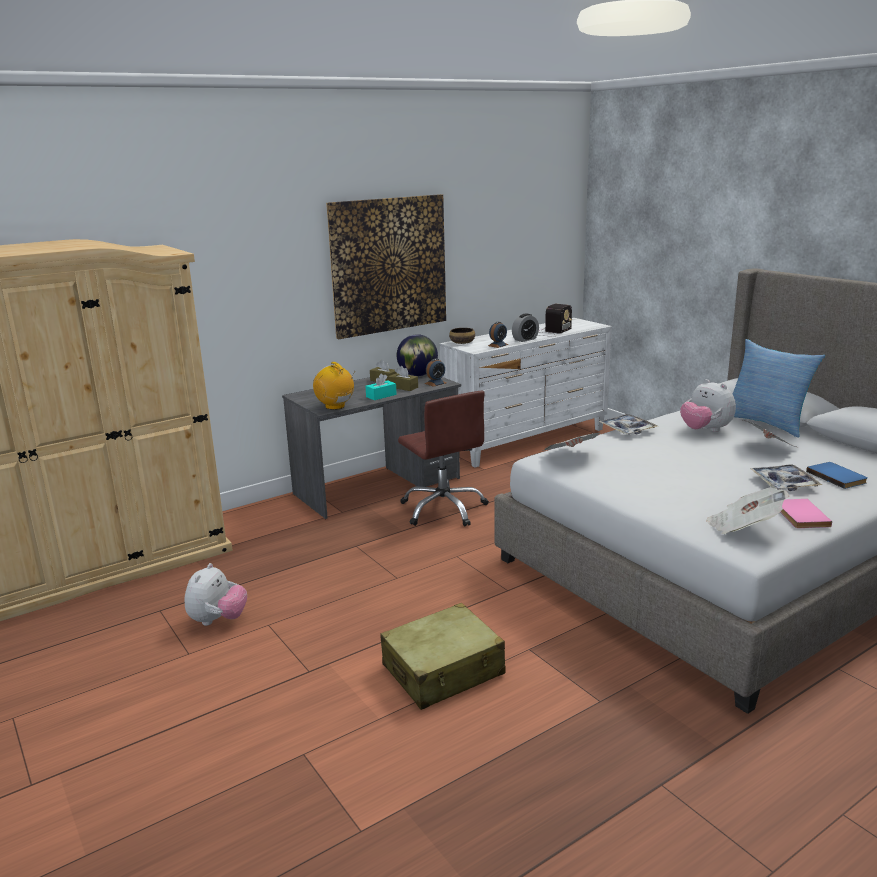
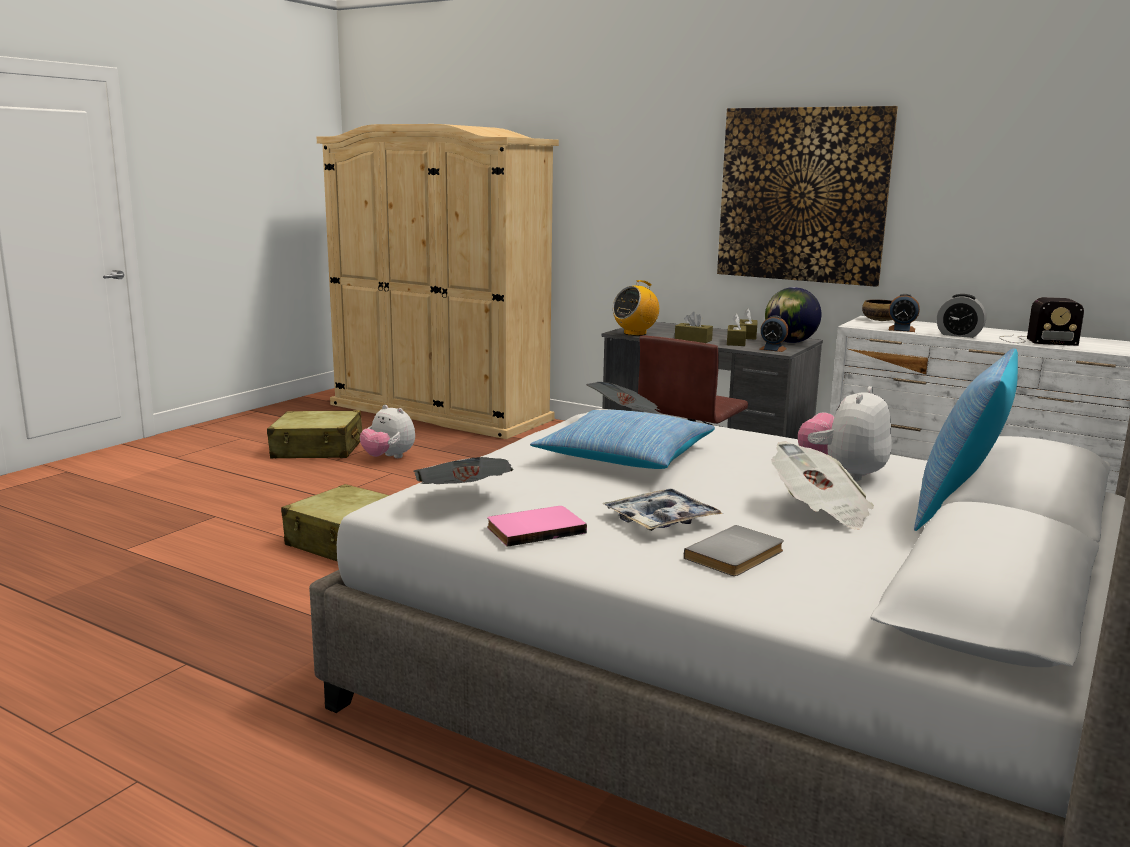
camera: 65 degrees right, 5 degrees down
(137, 662) = (317, 449): none -> beige suitcase
(218, 620) = (388, 457): plush toy -> plush toy turned 45 degrees clockwise
(335, 406) = (635, 333): radio -> radio turned 150 degrees counterclockwise
(381, 396) = (693, 340): turquoise tissue box -> brown tissue box
(627, 429) = (771, 436): tray -> none
(658, 471) = (625, 456): none -> pillow
(837, 477) = (737, 555): blue book -> grey book

